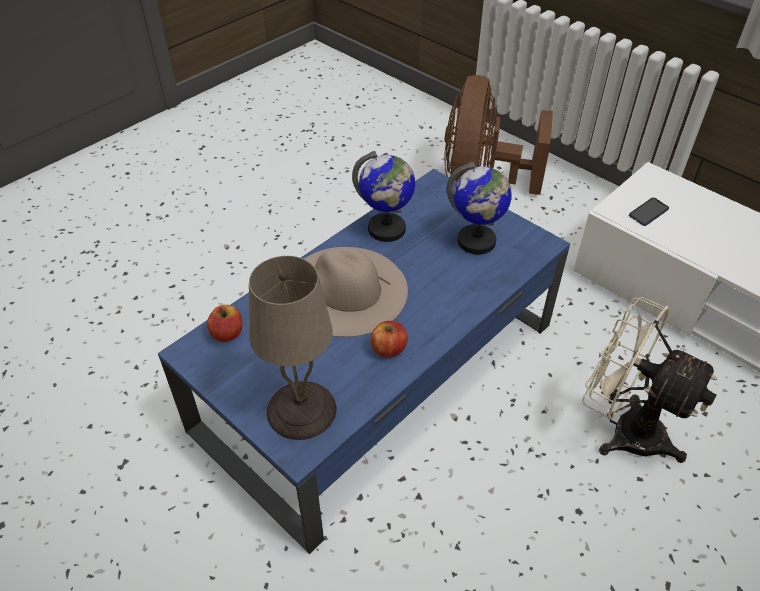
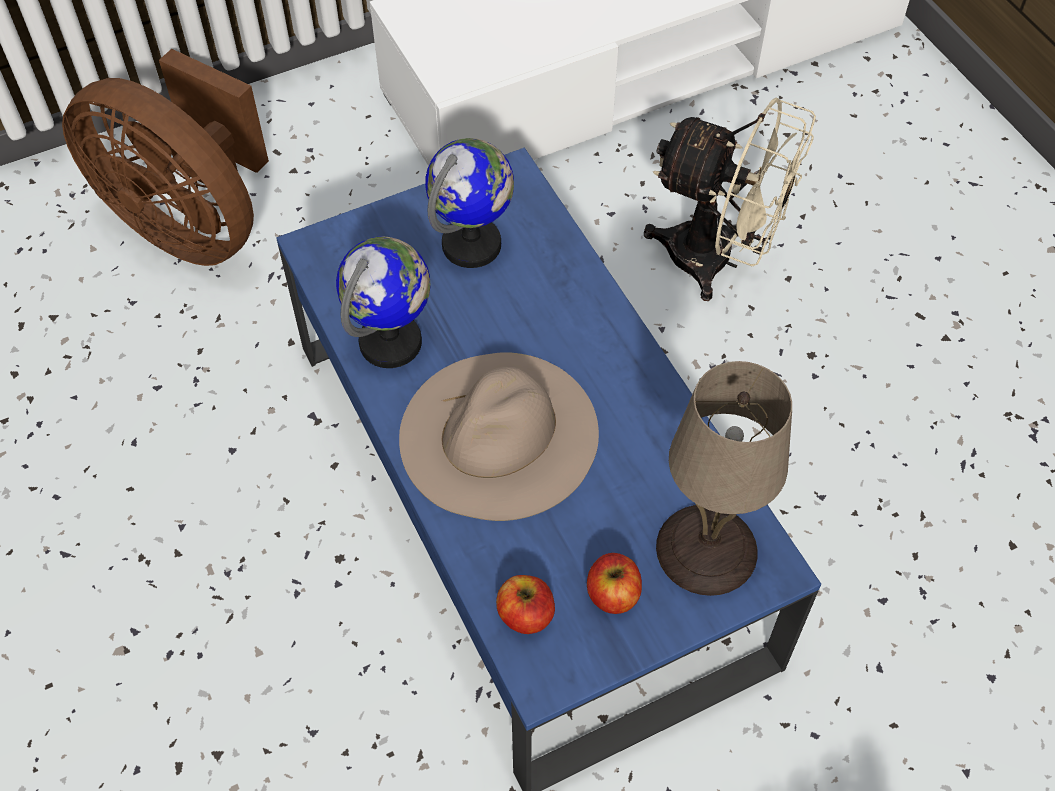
camera: 70 degrees left, 10 degrees up
(388, 349) = (636, 415): apple -> apple (612, 594)
(624, 429) = (717, 260): beige fan -> beige fan turned 120 degrees counterclockwise
(648, 212) = (473, 50): phone -> none

